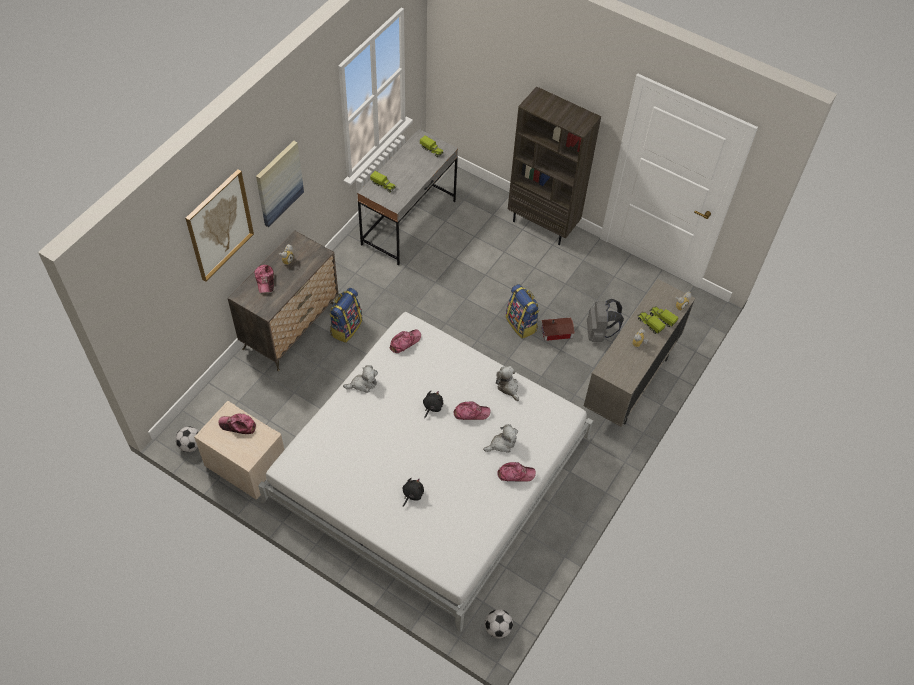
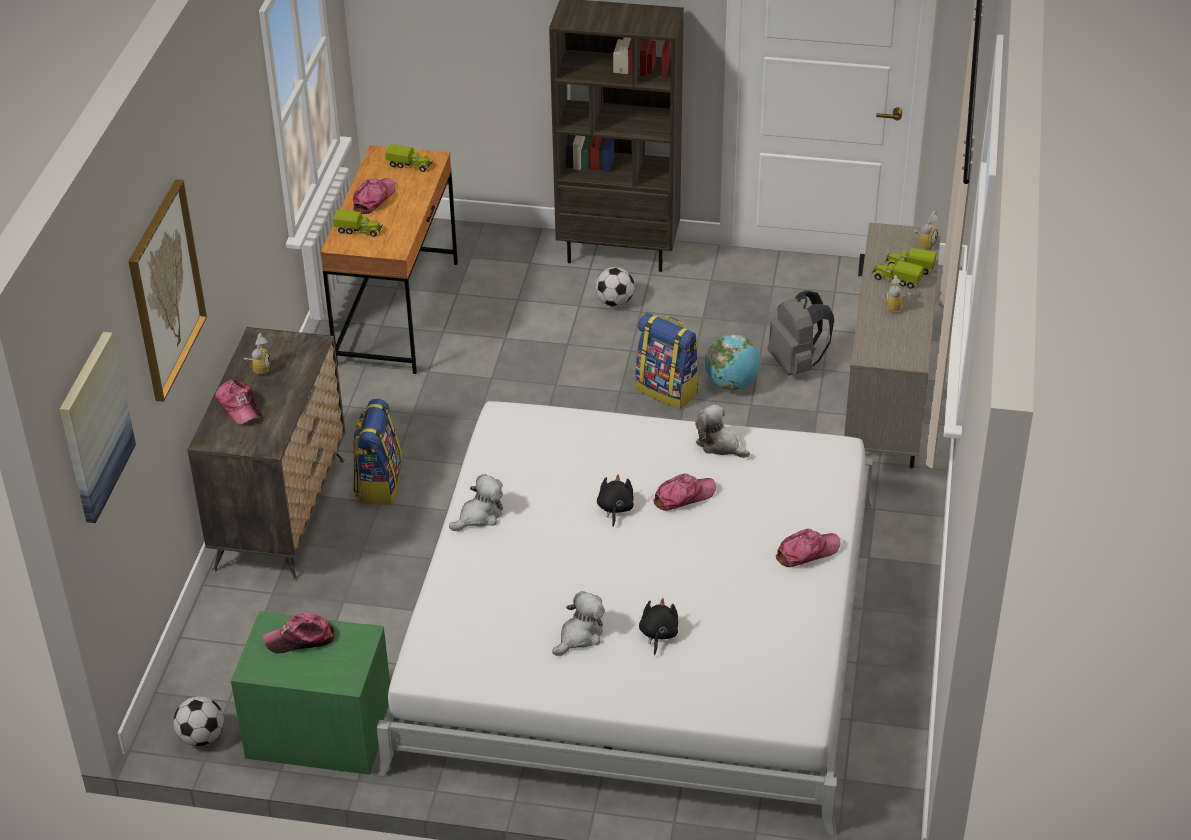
camera: 20 degrees left, 15 degrees down
(245, 464) = (318, 730): beige nightstand -> green nightstand
(279, 183) = (220, 224): picture -> picture (94, 427)
(405, 342) = (514, 439): cap -> cap (374, 199)
(409, 222) = (398, 313): grey desk -> brown desk
(497, 628) = (891, 807): football -> football (614, 302)
(502, 444) = (759, 520): plush toy -> plush toy (580, 636)
(557, 333) = (732, 384): toy house -> globe

